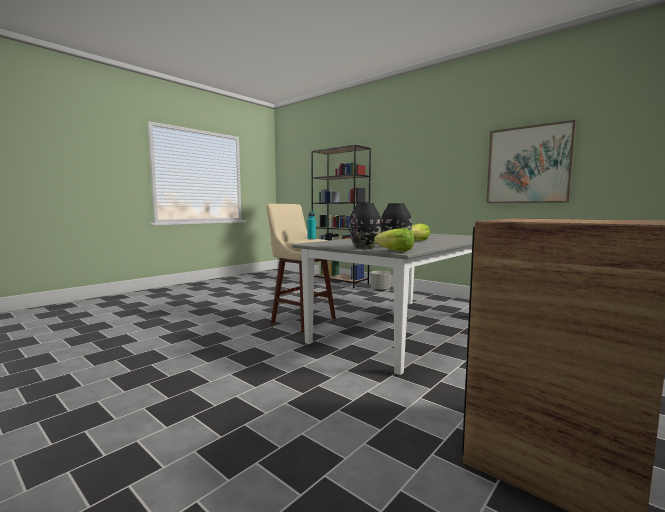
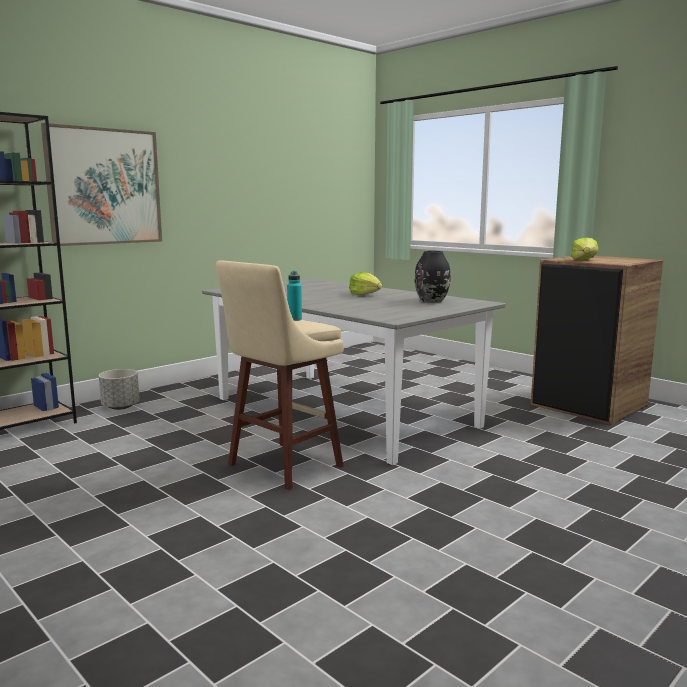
camera: 85 degrees left, 5 degrees up
(365, 248) = (452, 307): black vase -> none
(396, 251) = (482, 303): lettuce -> lettuce (584, 260)
(528, 165) = (273, 188): picture -> picture (104, 186)

